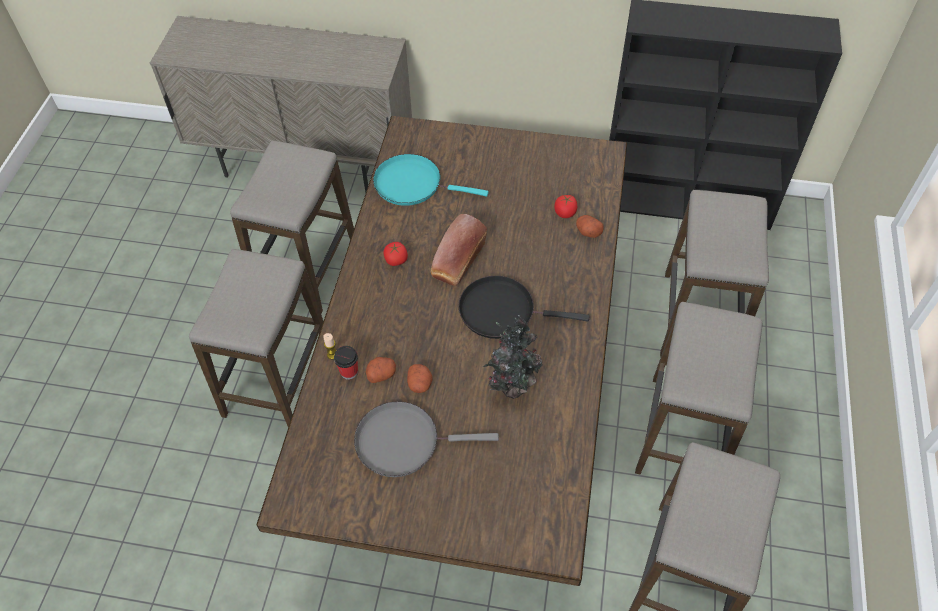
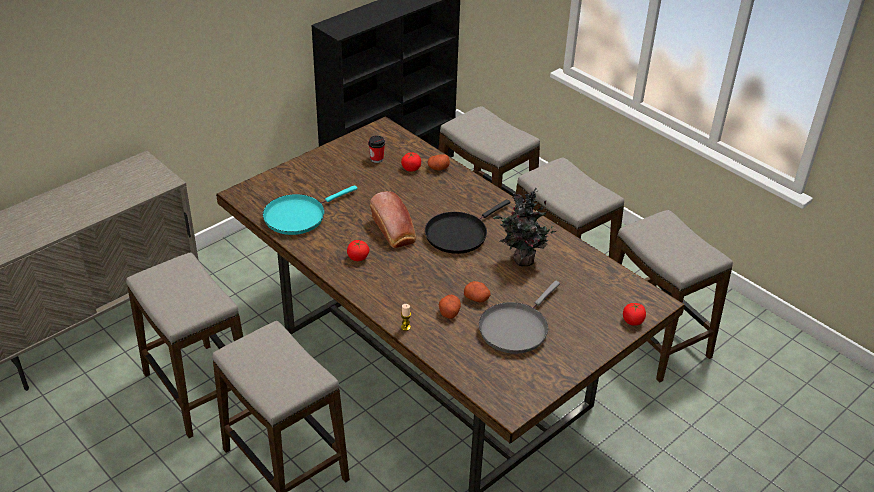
camera: 55 degrees left, 15 degrees down
(349, 371) = (430, 326): cup -> cup (377, 159)
(505, 542) = (633, 321): none -> tomato

